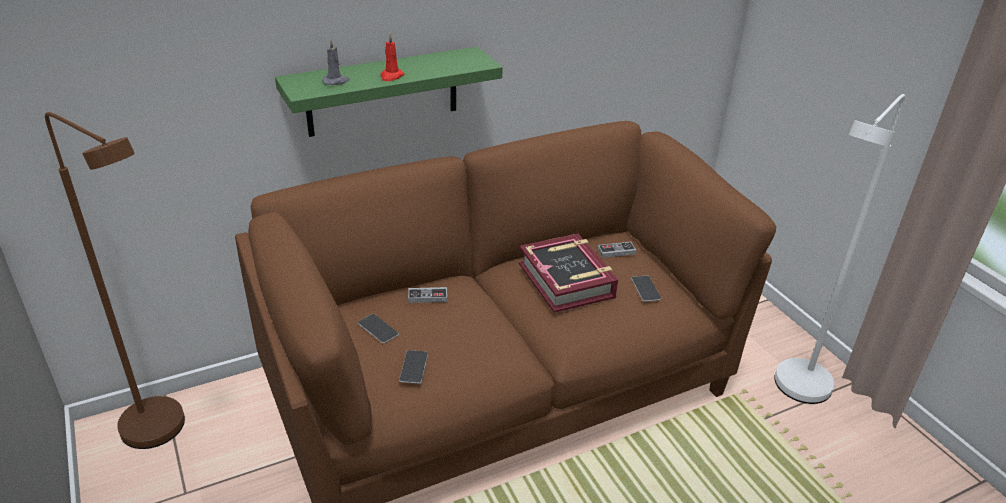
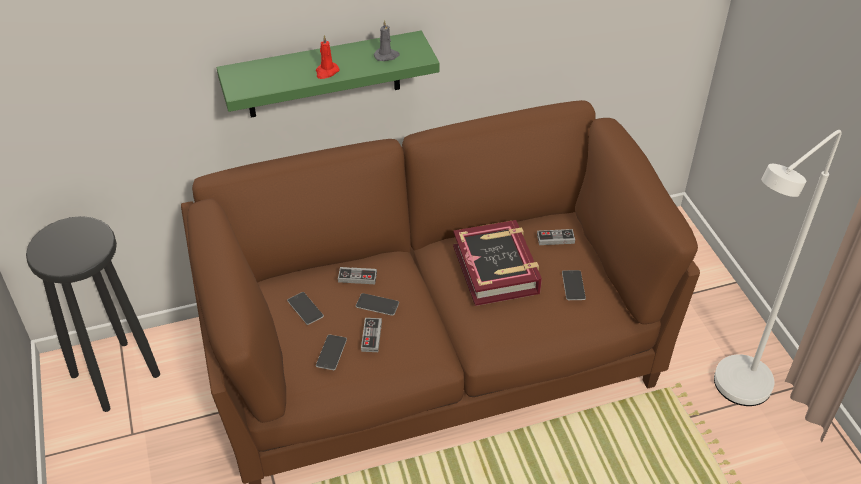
camera: 10 degrees right, 10 degrees up
(163, 433) = (116, 374): brown floor lamp -> black stool
(336, 81) = (272, 76): grey candle -> grey candle (387, 56)
(453, 319) = (377, 304): none -> phone
(453, 349) = (371, 336): none -> game controller

